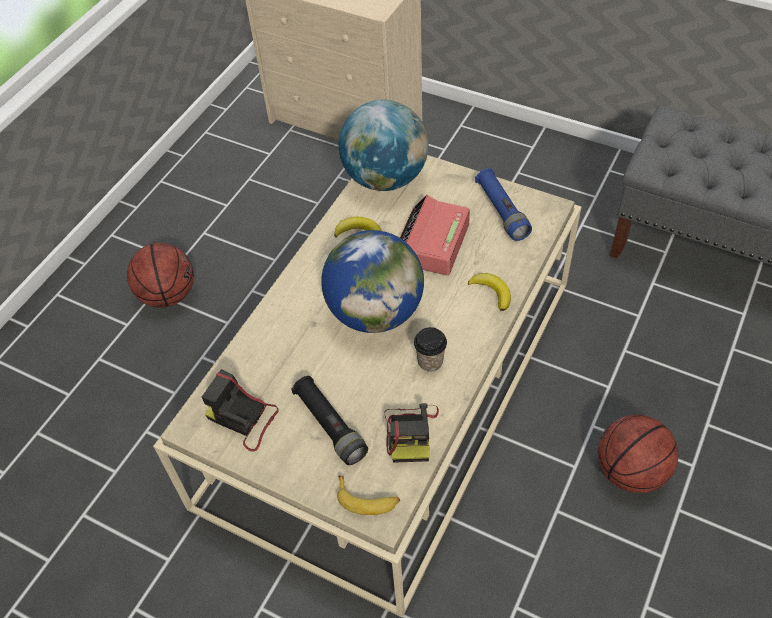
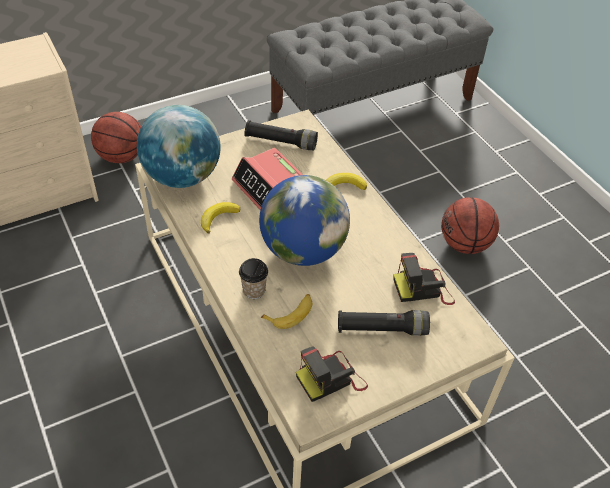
camera: 60 degrees left, 5 degrees down
(168, 294) = (57, 419): basketball -> basketball (121, 156)
(368, 499) = (460, 341): banana -> banana (291, 313)
(411, 432) = (423, 288): camera -> camera turned 135 degrees clockwise
(430, 361) = (373, 246): cup -> cup (254, 290)
(502, 211) = (281, 142): blue flashlight -> black flashlight

